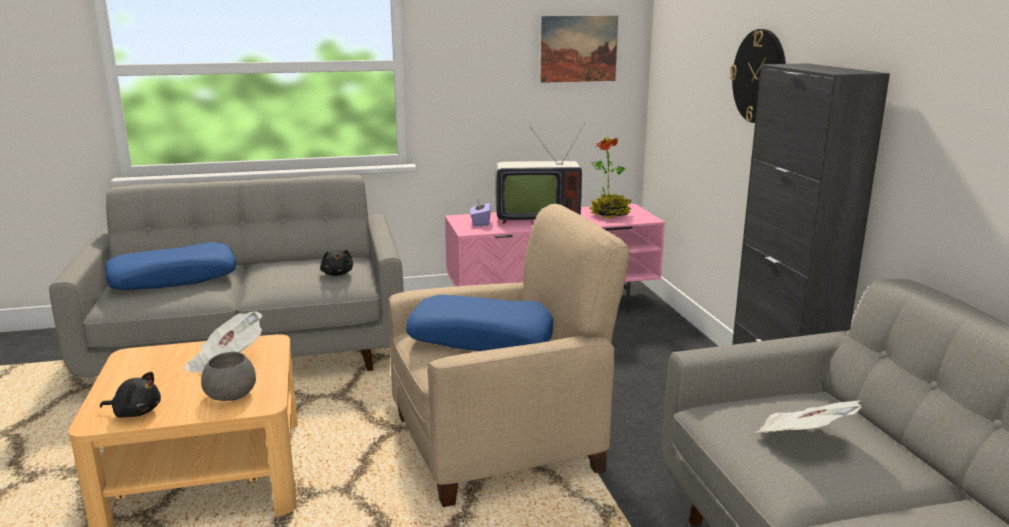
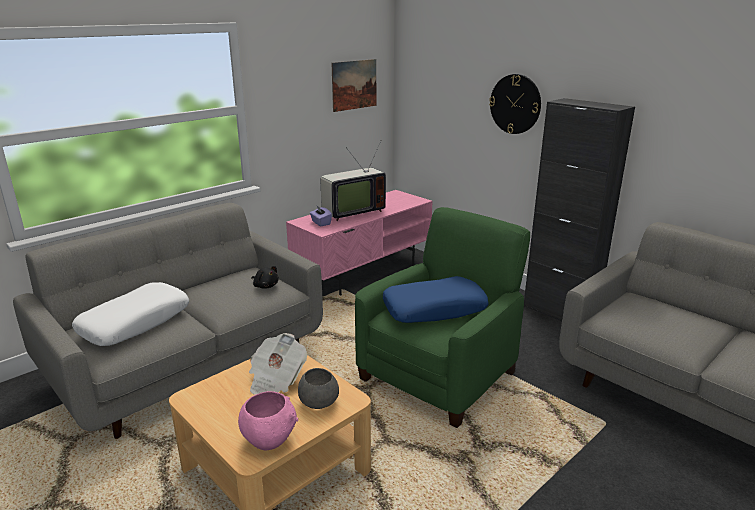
camera: 30 degrees left, 5 degrees up
(135, 412) = (269, 439): black plush toy -> pink bowl
(174, 278) = (135, 323): blue pillow -> white pillow
(499, 442) = (439, 375): beige armchair -> green armchair
(610, 215) = (394, 201): potted plant -> none
(802, 439) = (662, 323): newspaper -> none

